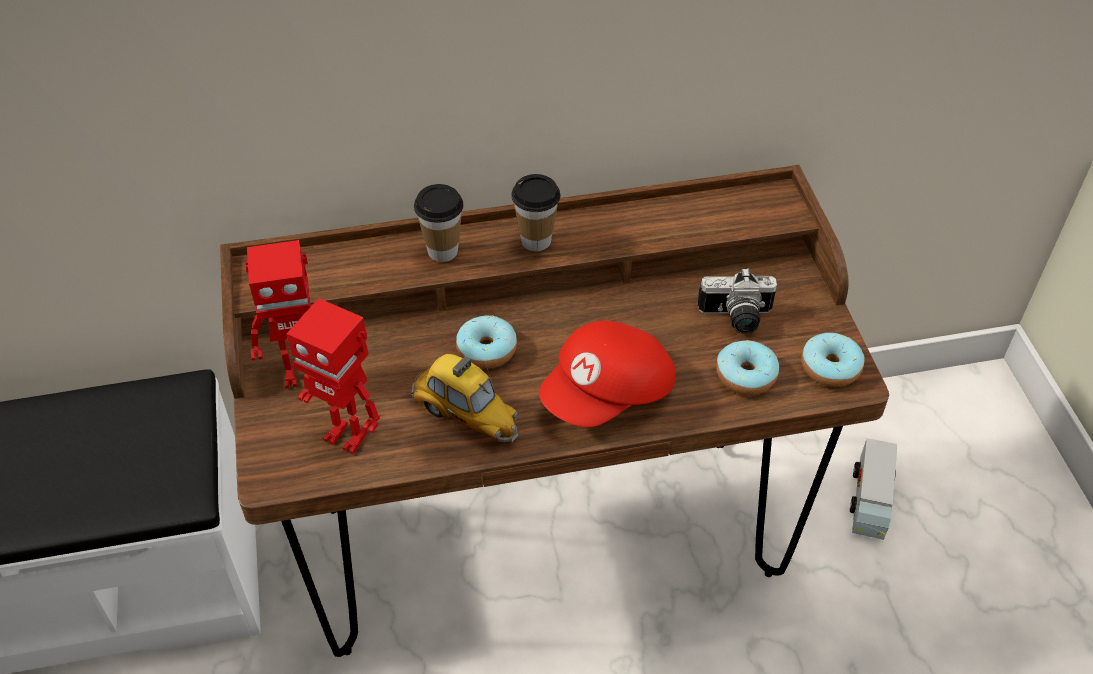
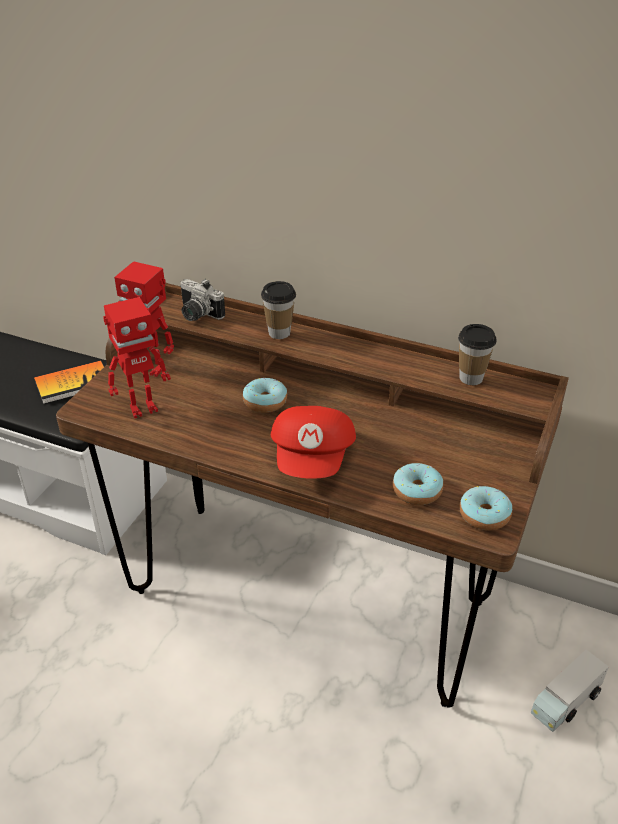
camera: 35 degrees right, 10 degrees down
(120, 439) = (73, 383): none -> book
(347, 436) = (142, 408): toy robot -> toy robot turned 90 degrees counterclockwise
(466, 416) = (217, 429): toy car -> none
(536, 241) = (341, 350): cup -> cup (471, 378)
(608, 394) = (313, 458): red cap -> red cap turned 75 degrees counterclockwise
(736, 318) = (444, 456): camera -> camera (197, 315)

